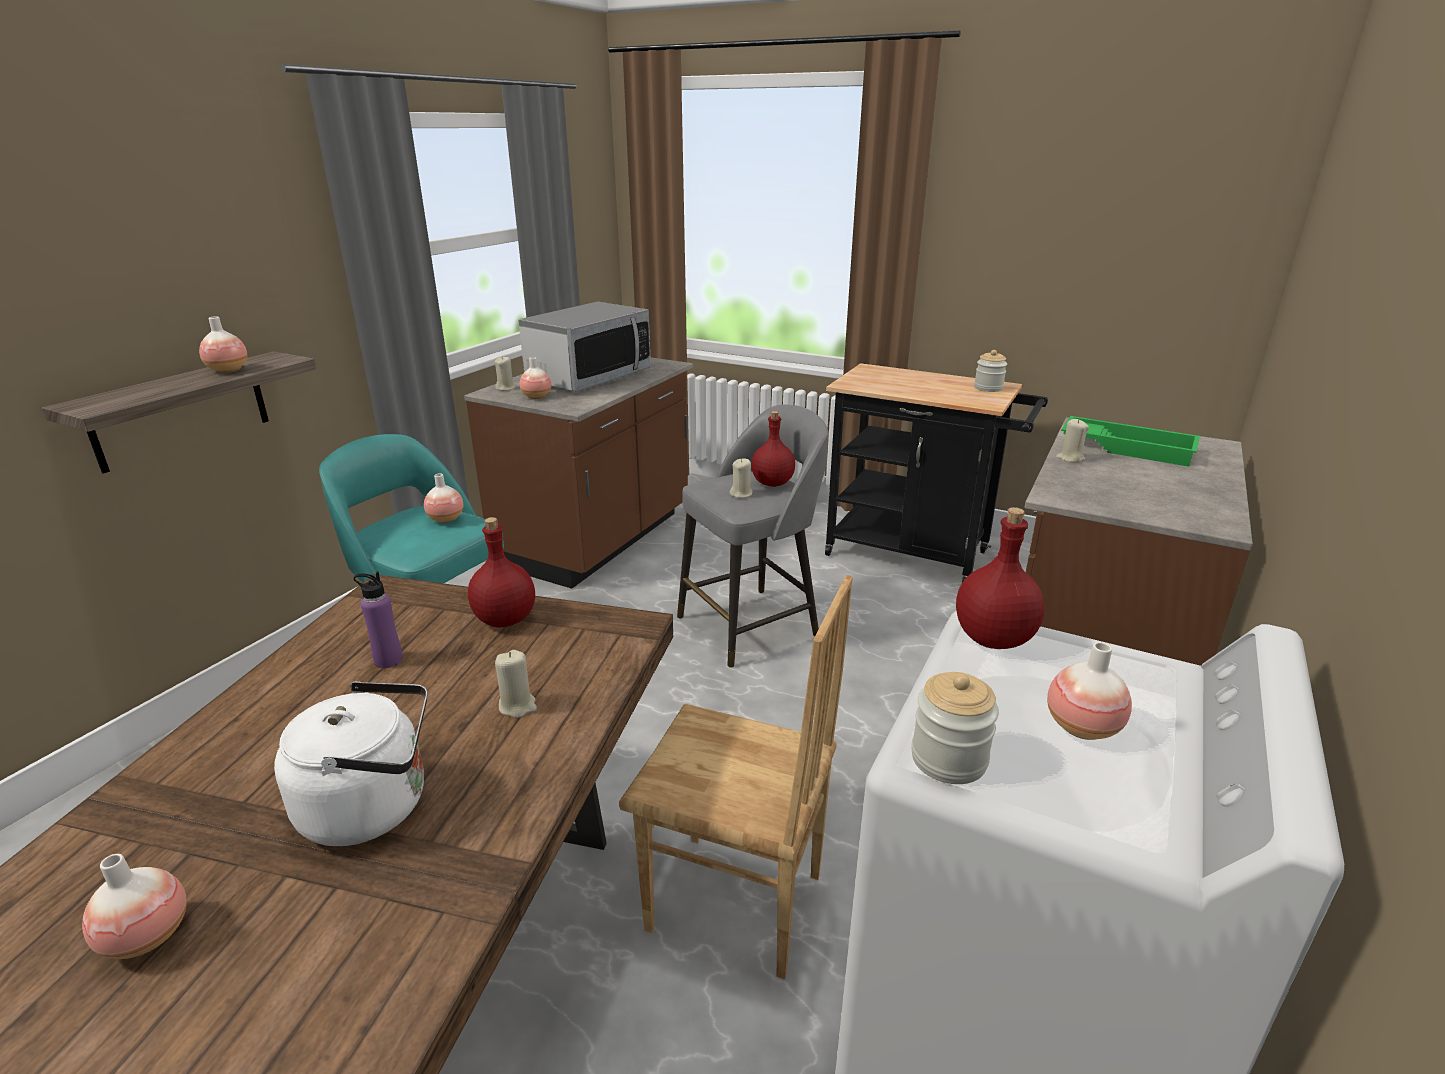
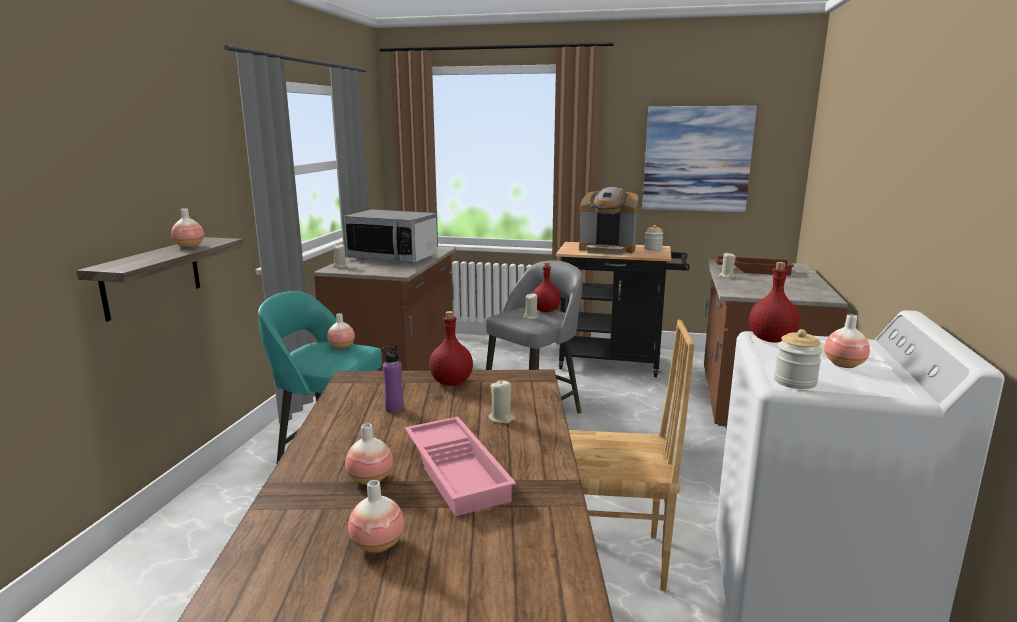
camera: 15 degrees left, 10 degrees down
(373, 806) = (459, 471): white kettle -> pink tray
(536, 397) = (368, 269): vase -> vase (370, 479)
(589, 377) = (393, 258): microwave -> microwave turned 90 degrees clockwise
(913, 384) = (607, 249): none -> coffee machine
(1088, 239) = (696, 159): none -> picture
(1127, 448) = (752, 270): green tray -> brown tray

